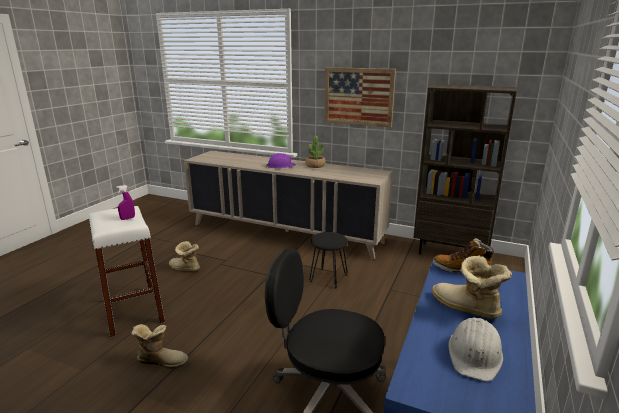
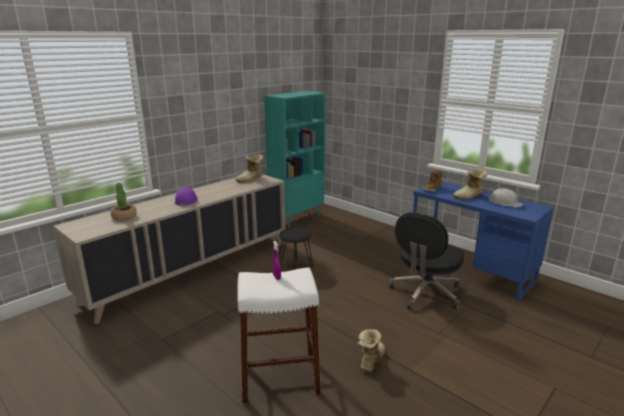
camera: 70 degrees left, 0 degrees up
(184, 269) = (213, 339): boot -> boot (251, 179)
(315, 165) = (205, 190): potted plant -> potted plant (124, 217)
(358, 96) = (210, 116): picture -> none
(450, 253) = (297, 218): brown bookcase -> turquoise bookcase

